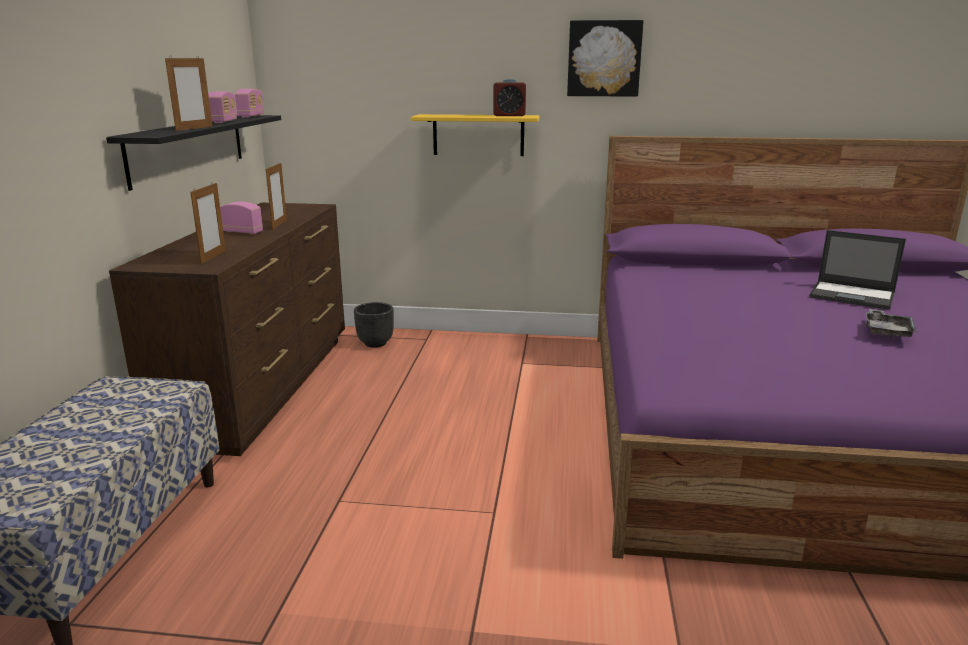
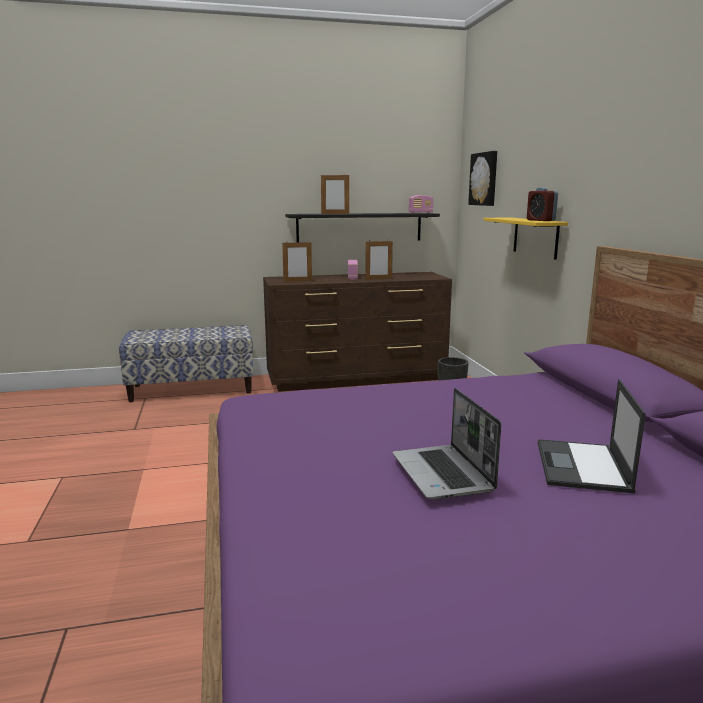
camera: 70 degrees right, 5 degrees down
(223, 121) = (379, 213): radio -> none
(604, 58) = (612, 166): picture -> picture (484, 179)
(887, 331) = (443, 474): grey tray -> laptop

